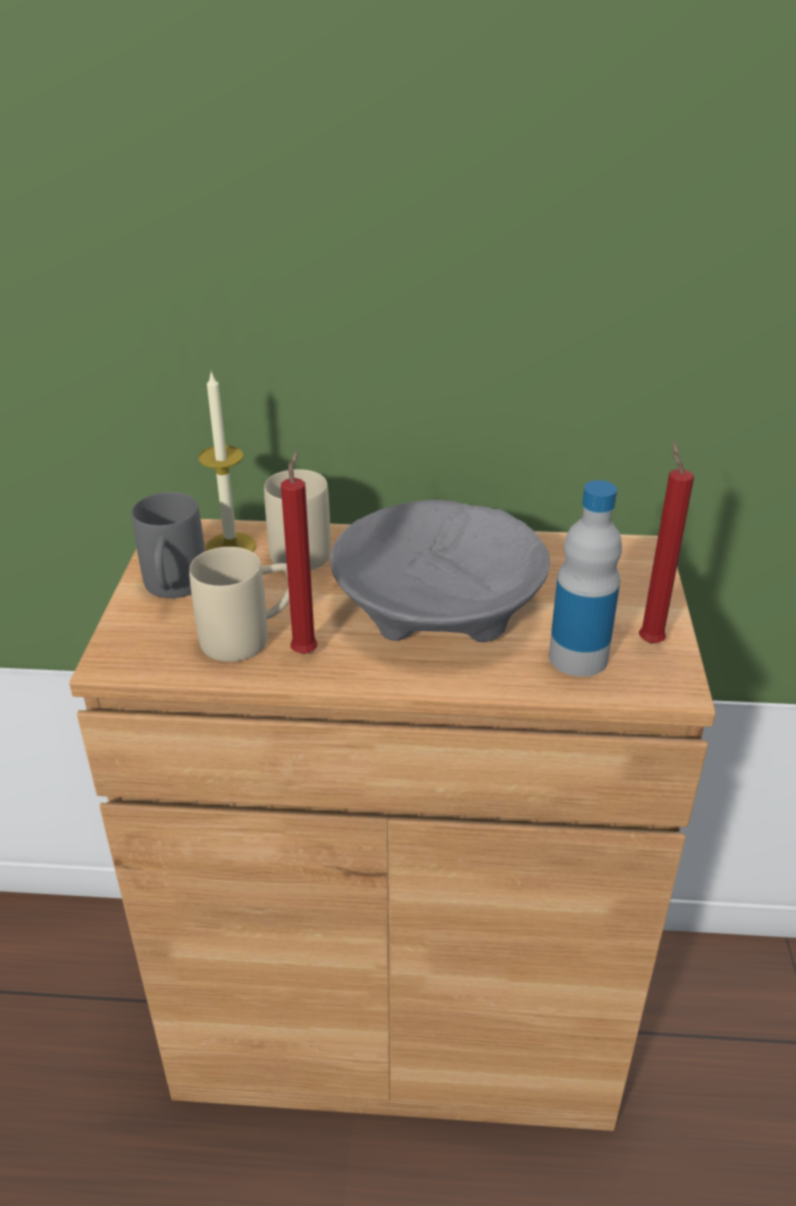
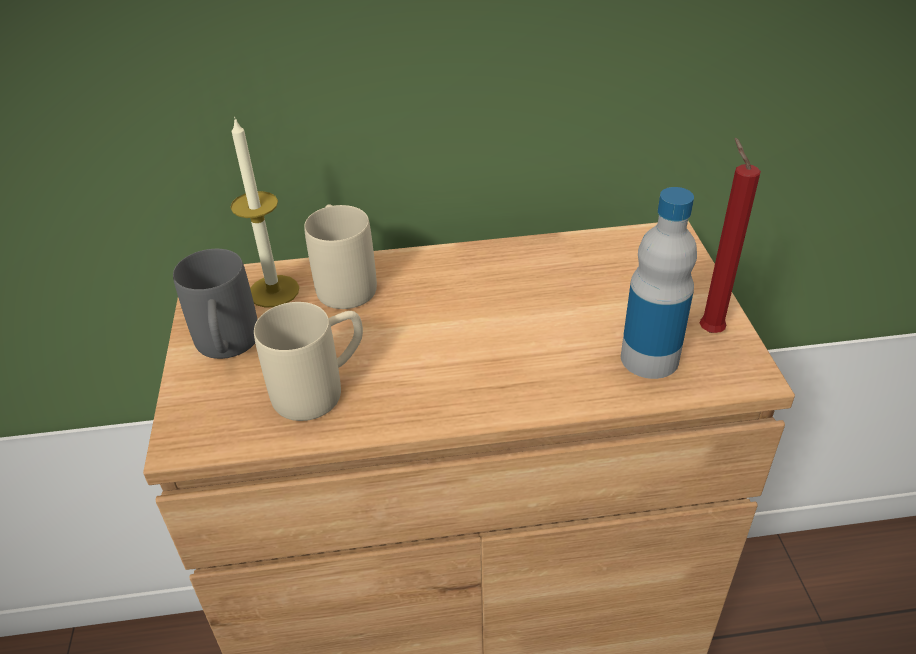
camera: 10 degrees left, 5 degrees up
(306, 651) = (383, 395): red candle -> none
(437, 602) = (496, 321): grey bowl -> none

